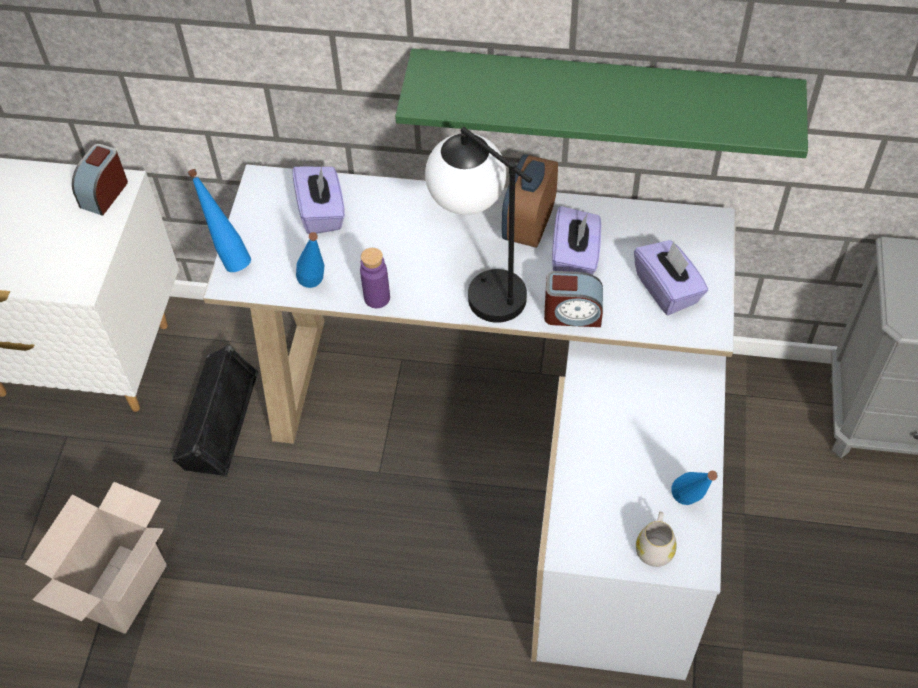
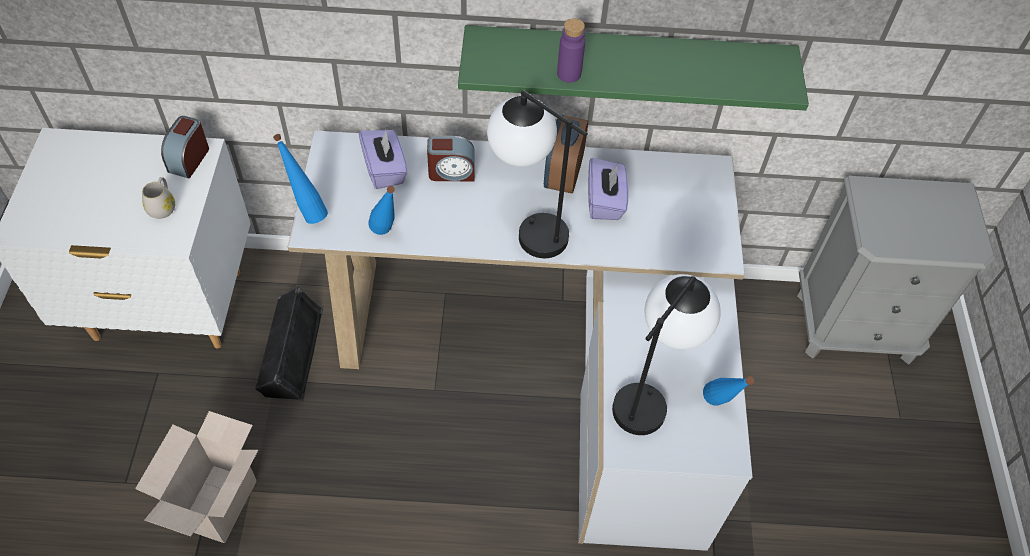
camera: 10 degrees left, 0 degrees up
(377, 298) = (440, 241): purple bottle -> purple bottle (569, 74)
(572, 314) = (608, 248): alarm clock -> alarm clock (451, 172)
(608, 487) = (650, 394): none -> table lamp
(655, 546) = (694, 442): white mug -> white mug (163, 206)
(667, 289) = (684, 225): purple tissue box -> none

